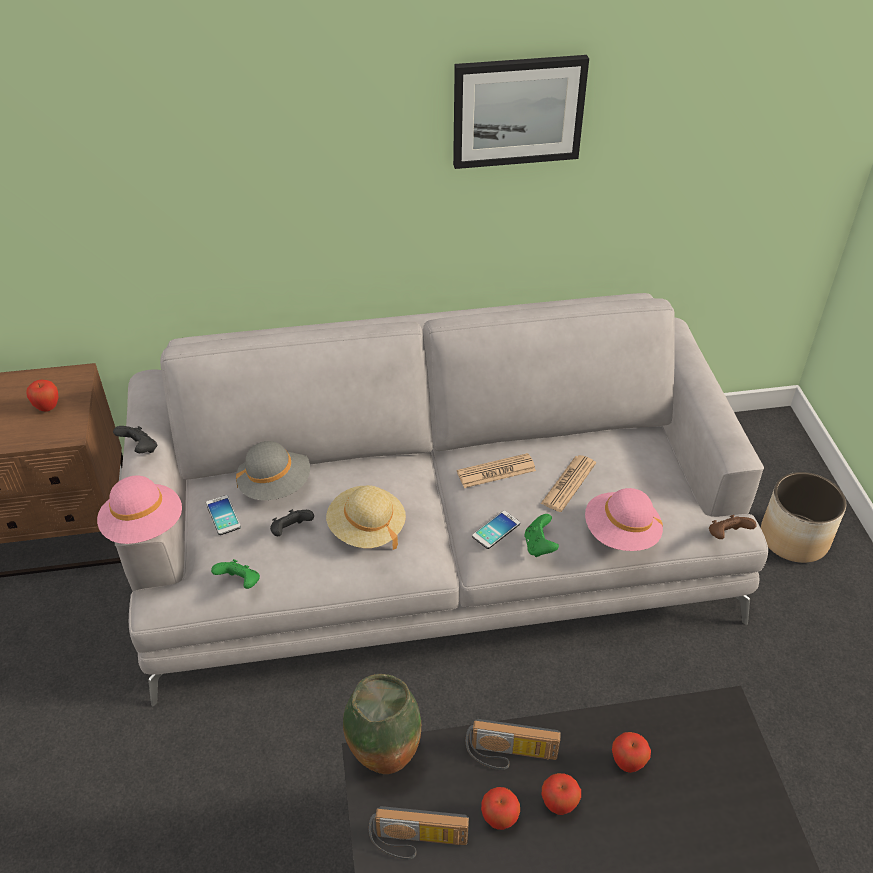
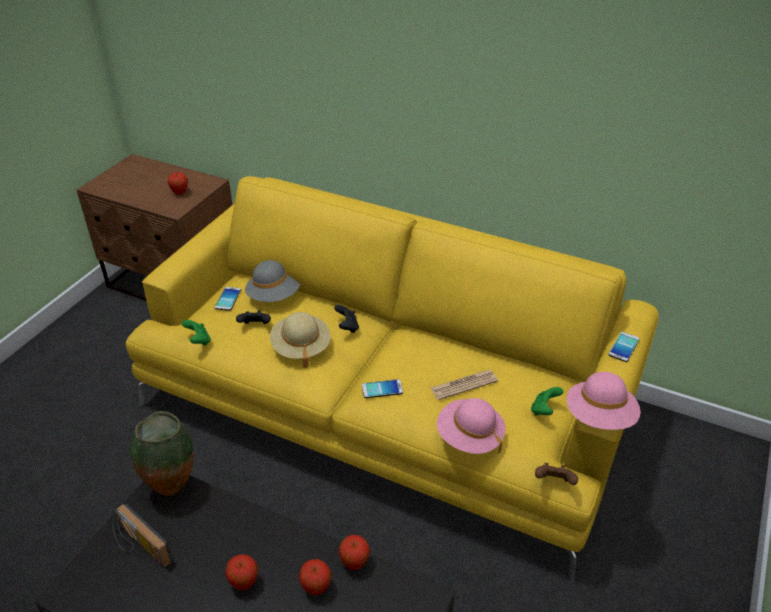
camera: 35 degrees right, 5 degrees down
(140, 449) = (202, 235): black game controller -> black game controller (347, 327)
(144, 527) = (160, 276): pink hat -> pink hat (600, 417)
(437, 549) = (385, 405): grey sofa -> yellow sofa
(496, 471) = (420, 353): newspaper -> none
(499, 819) = (199, 566): apple -> apple (354, 563)
(510, 756) = (246, 533): radio -> none
(518, 111) = (530, 74): picture -> none
(539, 546) = (401, 414): green game controller -> green game controller (544, 410)
(697, 372) = (624, 347): none -> phone
(793, 538) = (676, 541): planter -> none

